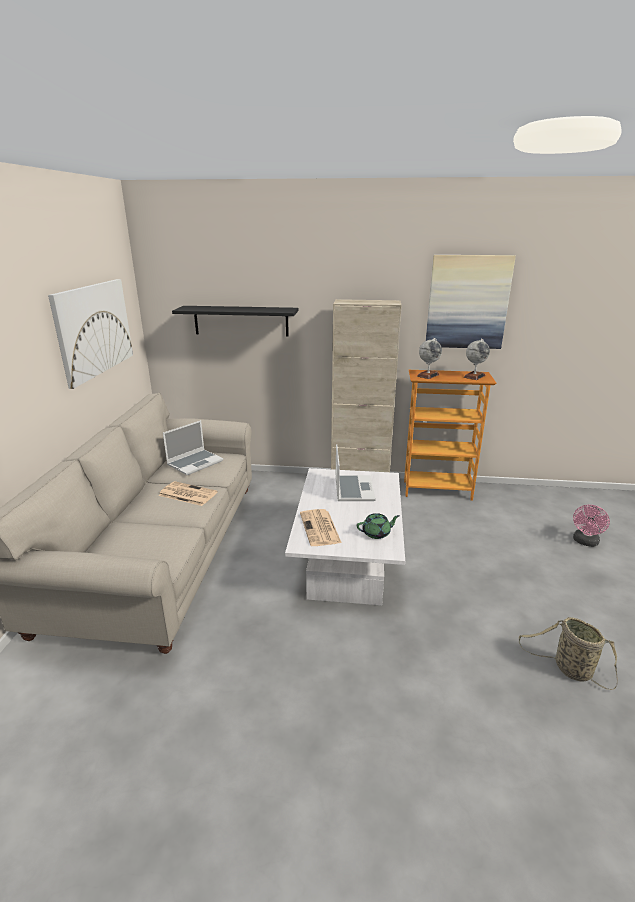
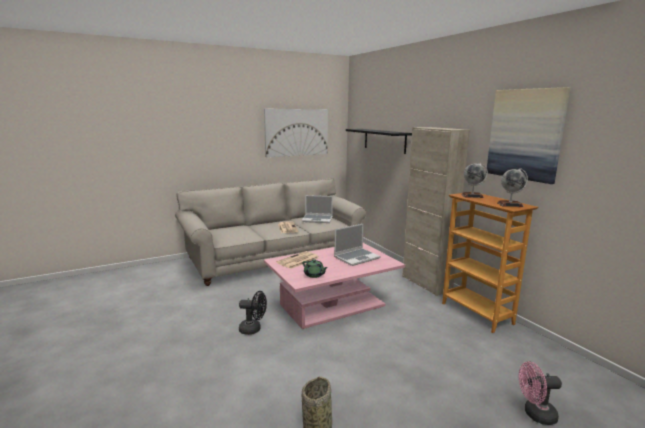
camera: 55 degrees right, 10 degrees down
(347, 560) = (332, 305): white coffee table -> pink coffee table
(349, 647) = (253, 329): none -> black fan

